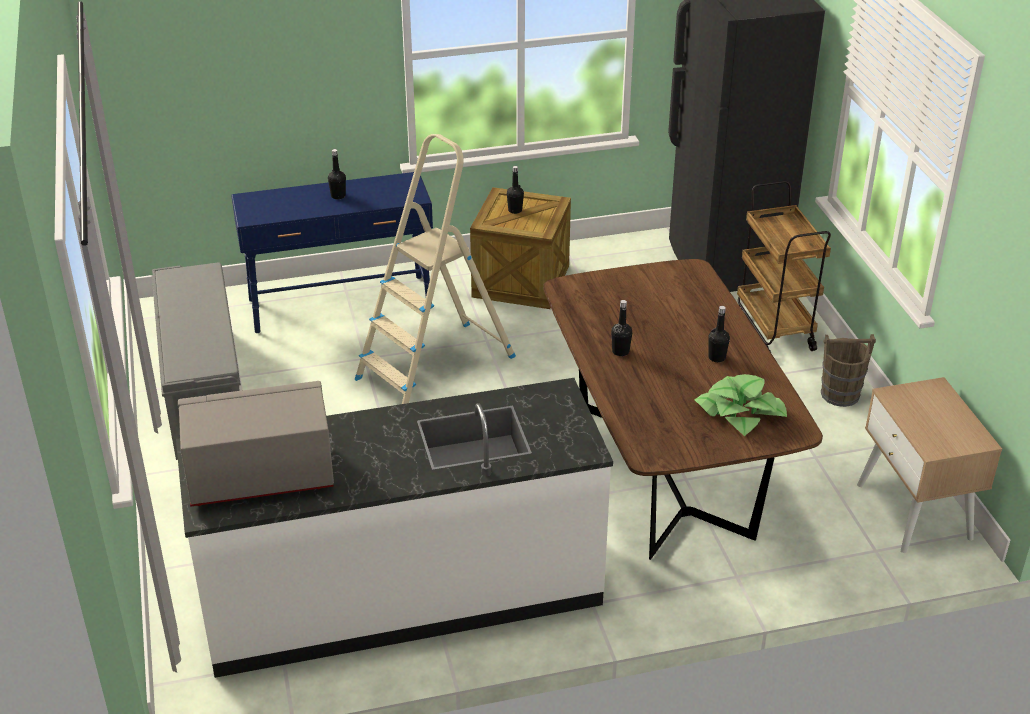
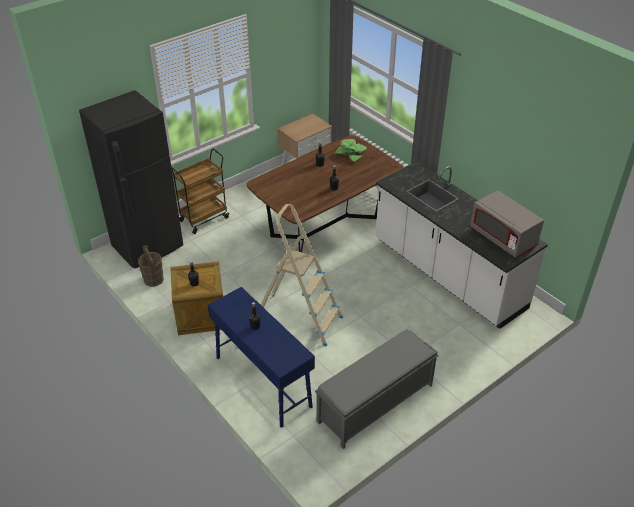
camera: 115 degrees left, 5 degrees up
(839, 394) = (242, 193): brown bucket -> brown bucket (153, 280)

